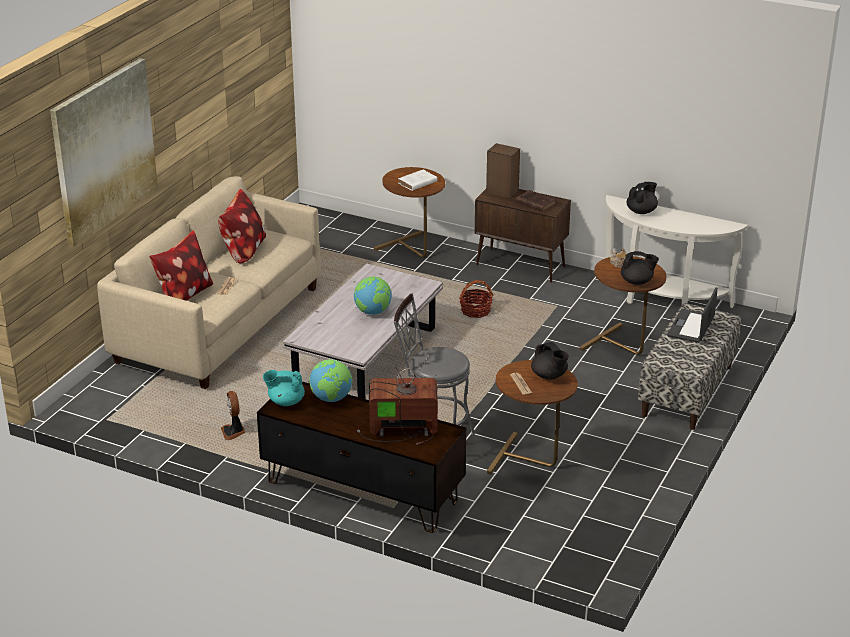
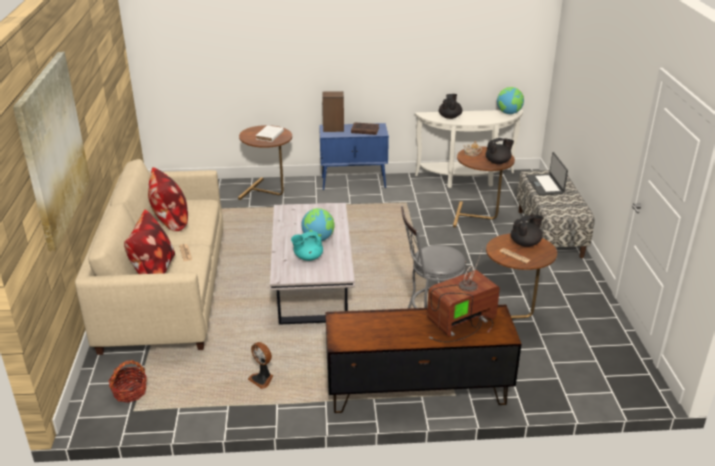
camera: 30 degrees left, 0 degrees up
(285, 401) = (343, 334): turquoise teapot -> turquoise teapot (308, 257)
(331, 398) = (378, 318): globe -> globe (509, 113)
(475, 311) = (355, 221): basket -> basket (130, 392)
(521, 266) = (354, 182): brown cabinet -> blue cabinet
(549, 376) = (525, 243): black teapot -> black teapot turned 60 degrees counterclockwise

